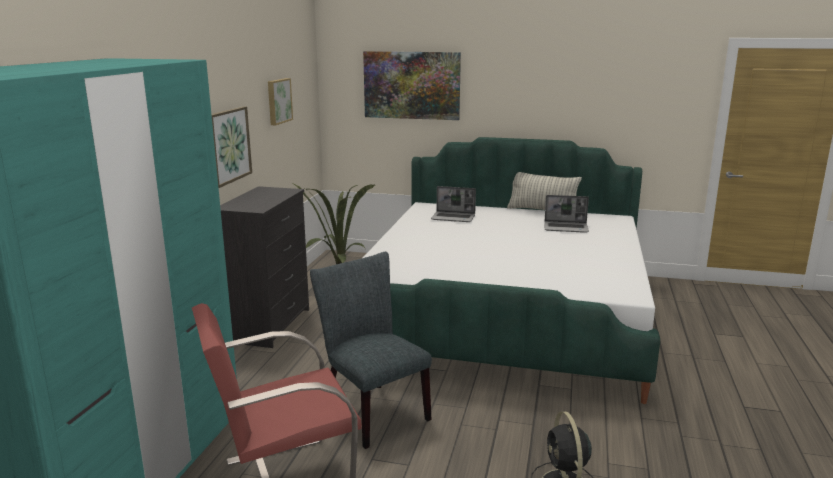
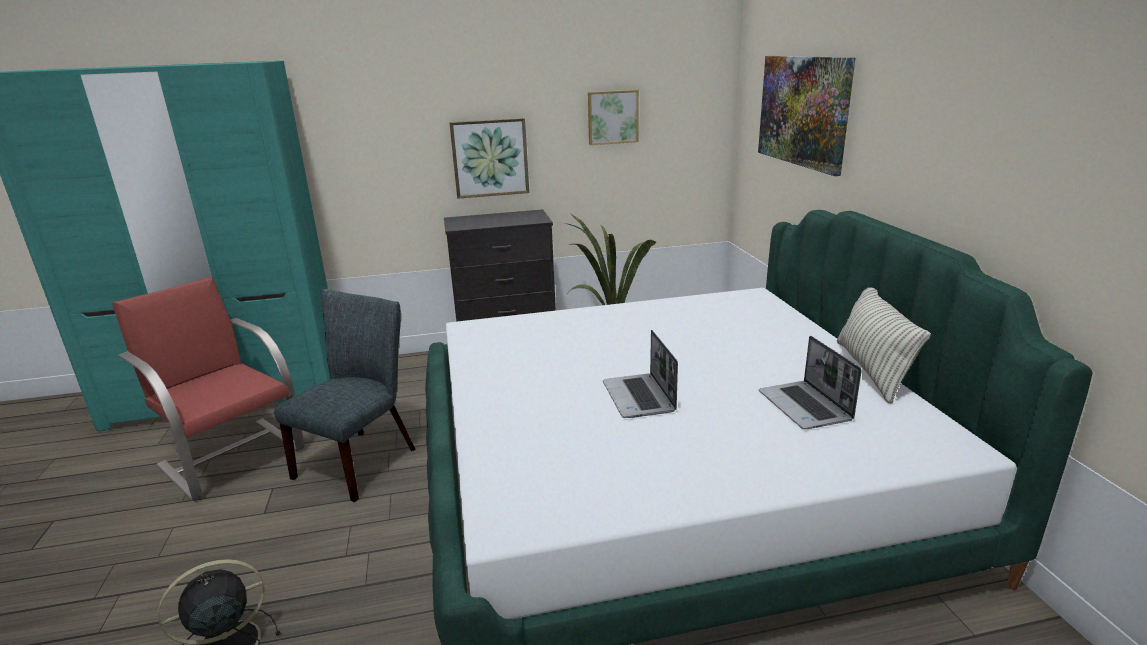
camera: 65 degrees right, 5 degrees up
(454, 218) = (727, 321): laptop -> laptop (639, 397)

